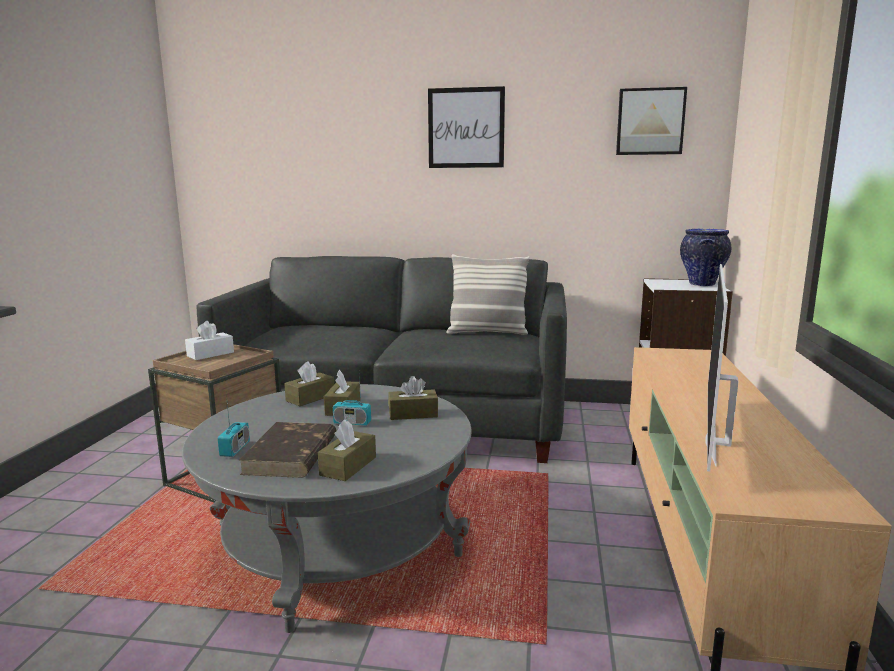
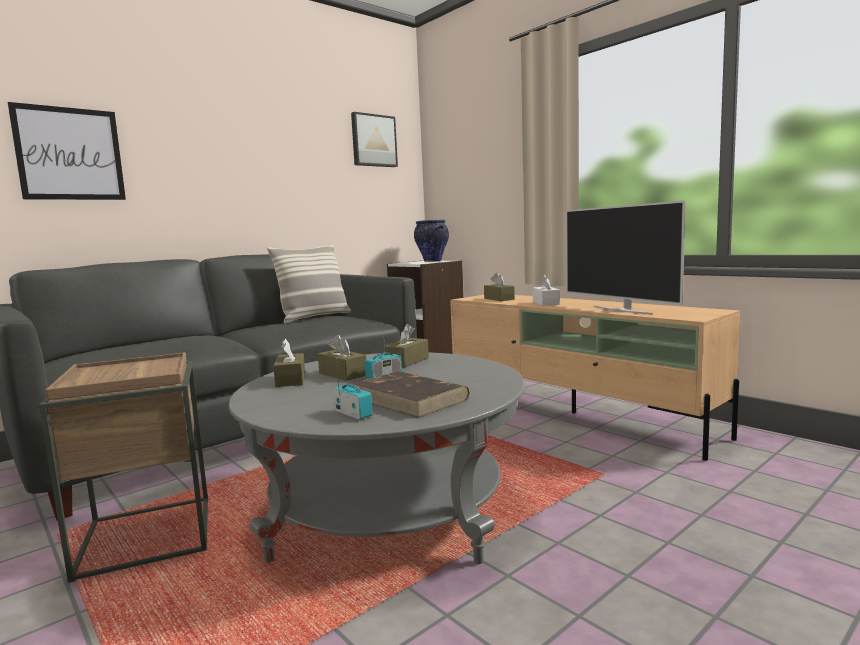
camera: 50 degrees left, 5 degrees down
(210, 354) = (105, 372): white tissue box -> white tissue box (546, 303)
(348, 466) = (470, 387): brown tissue box -> brown tissue box (499, 299)
(466, 128) = (230, 130): picture -> picture (70, 154)

